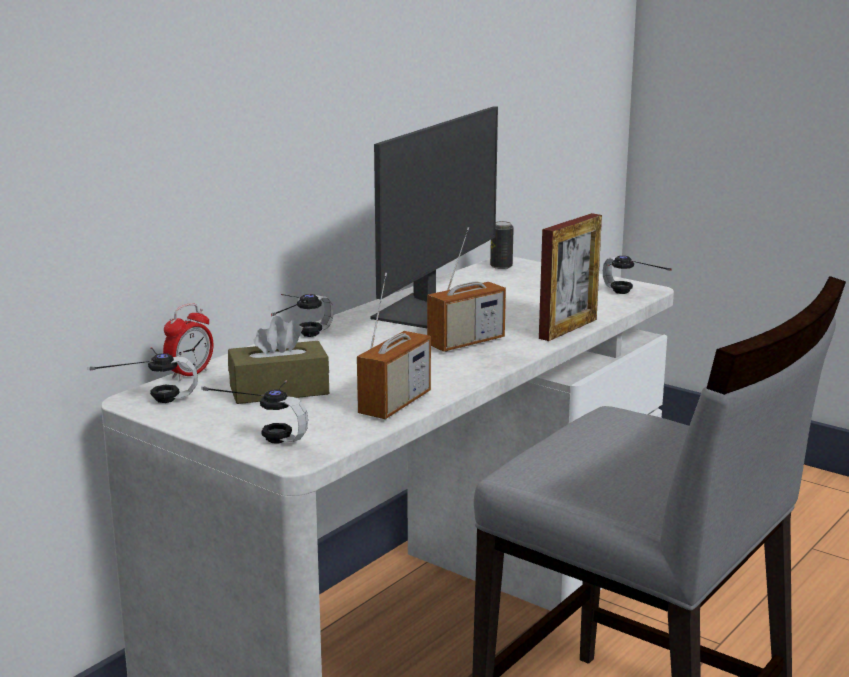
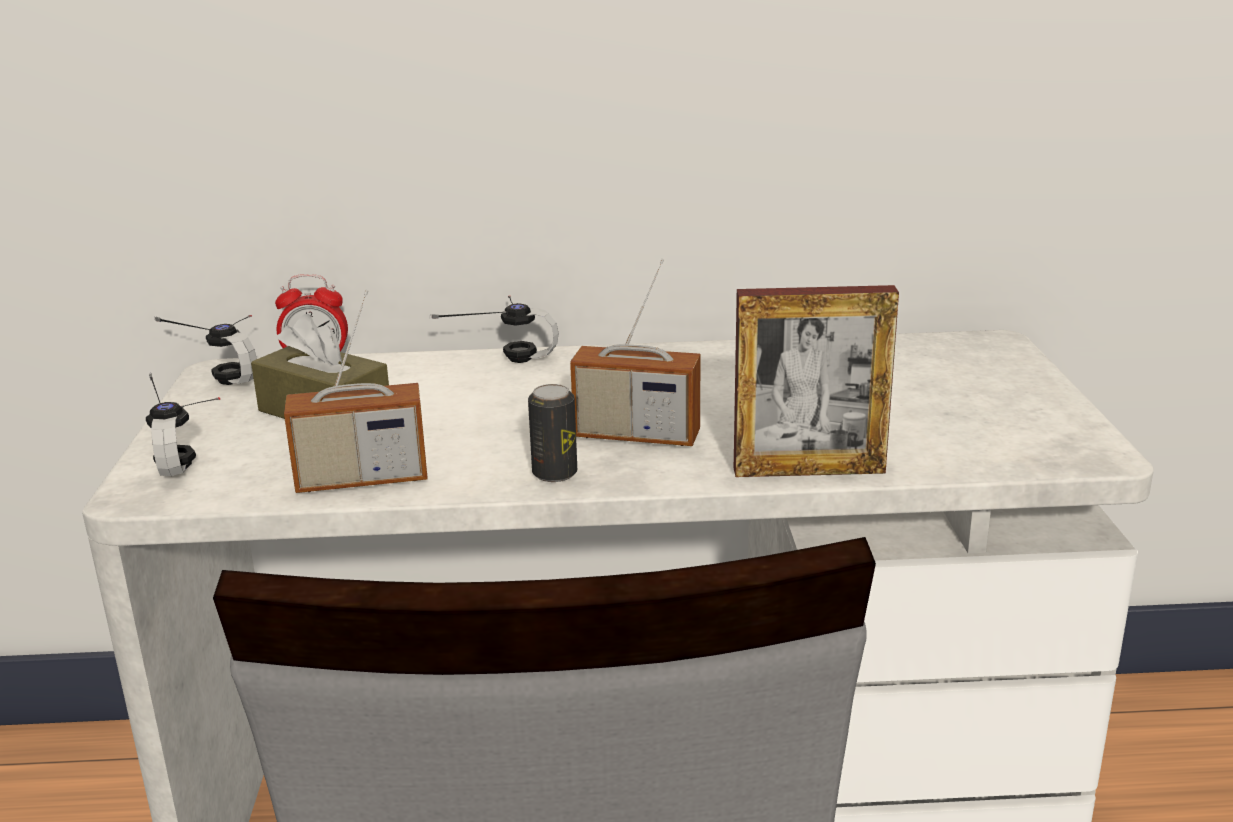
camera: 50 degrees right, 5 degrees up
(426, 312) = (705, 377): monitor -> none
(501, 266) = (966, 346): can -> can (554, 473)
(625, 296) = (1028, 455): headphones -> none

